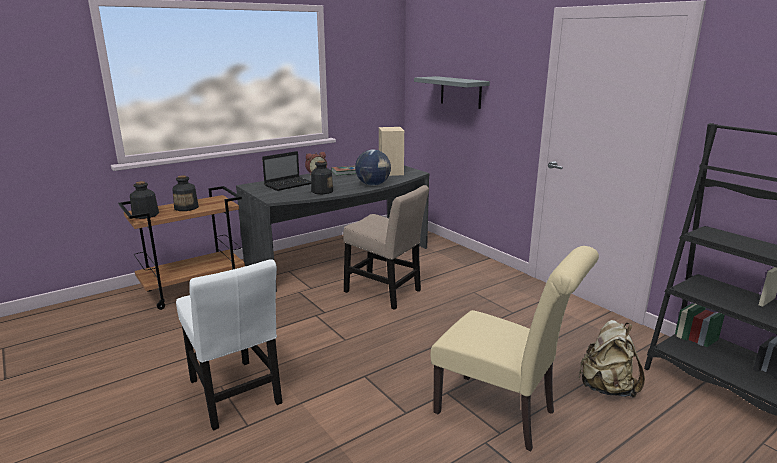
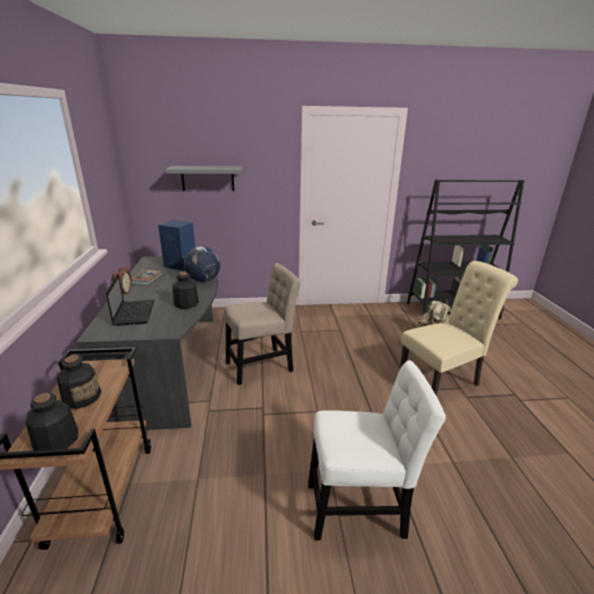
camera: 60 degrees left, 5 degrees up
(391, 172) = (181, 265): beige speaker -> blue speaker

